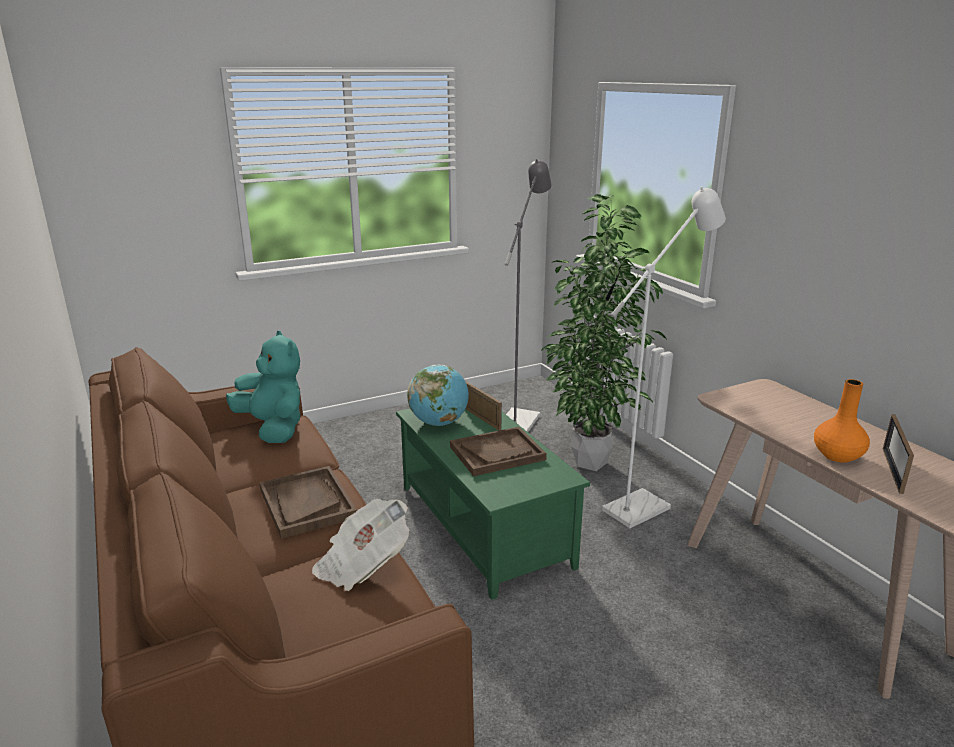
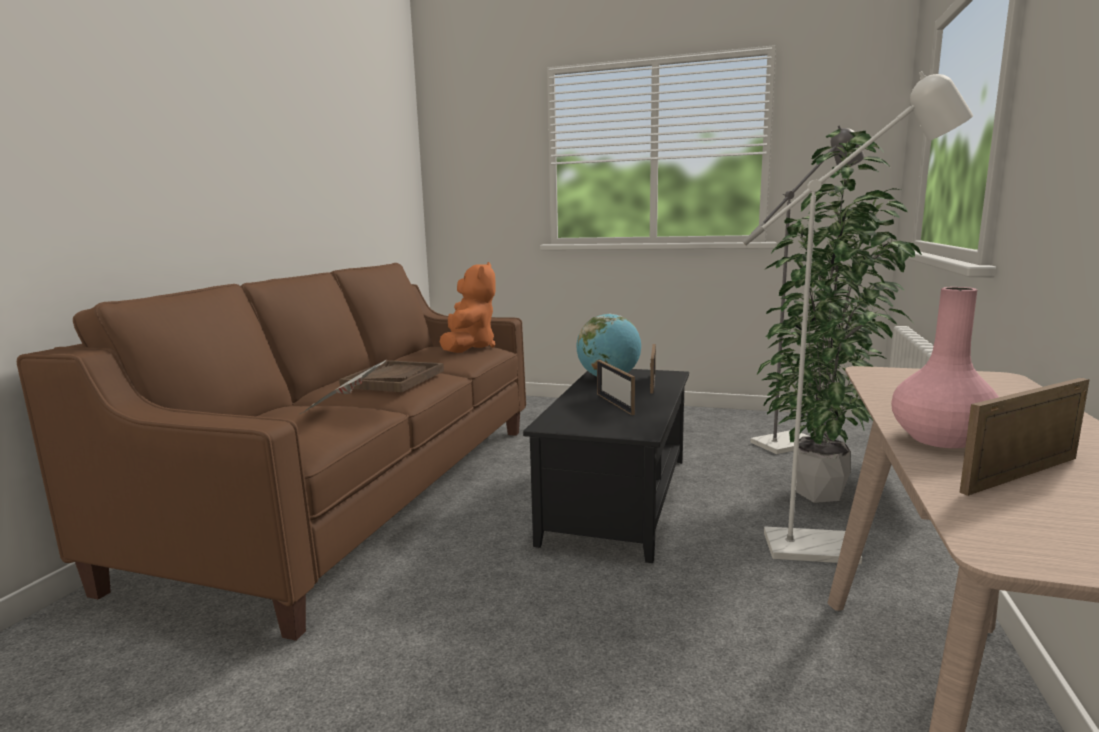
camera: 45 degrees right, 10 degrees down
(273, 428) = (468, 348): turquoise plush toy -> orange plush toy
(481, 525) = (616, 498): green coffee table -> black coffee table
(497, 453) = (614, 404): brown tray -> picture frame
(837, 456) = (940, 440): orange vase -> pink vase

